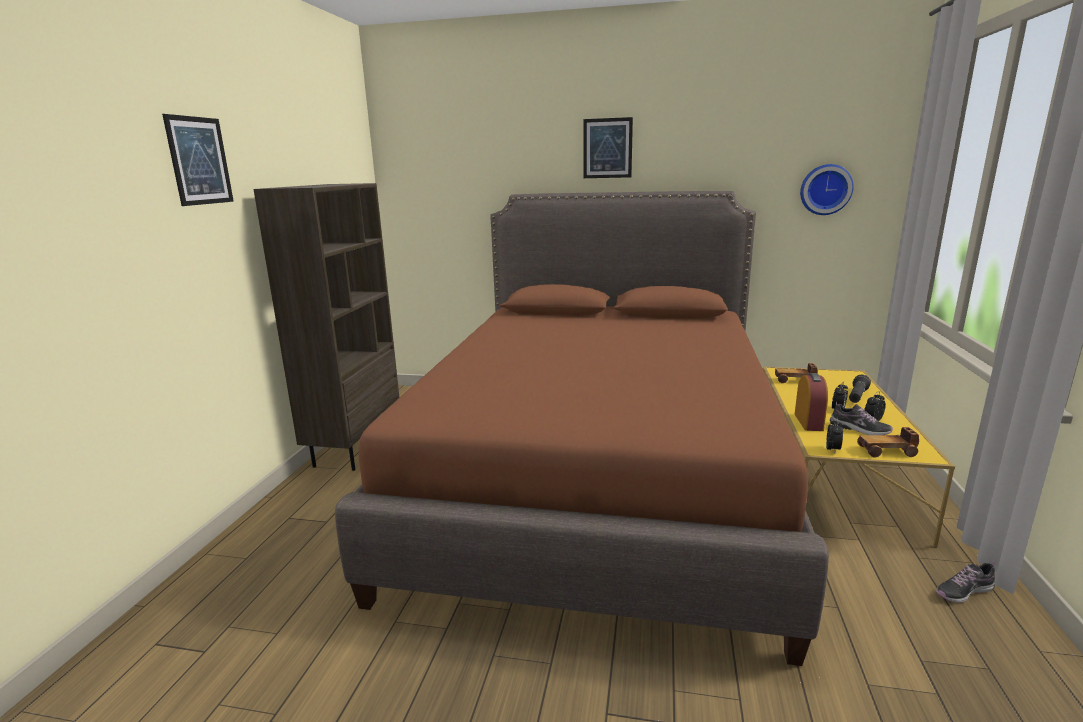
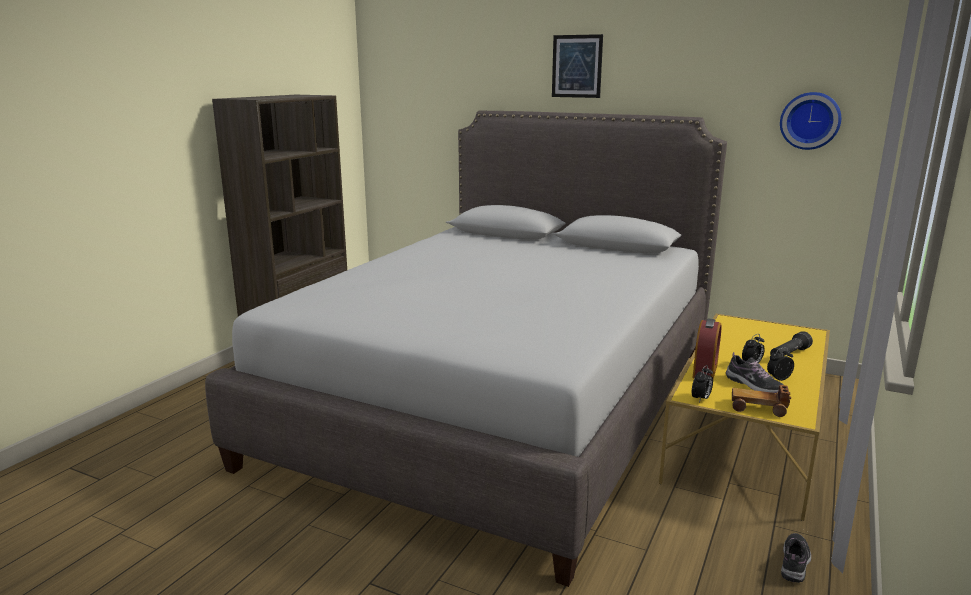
camera: 15 degrees right, 0 degrees up
(199, 161) = (161, 74): picture -> none
(598, 477) = (501, 403): brown bed -> grey bed
(795, 380) = (736, 331): toy car -> none
(963, 591) = (794, 562): shoe -> shoe turned 120 degrees clockwise

